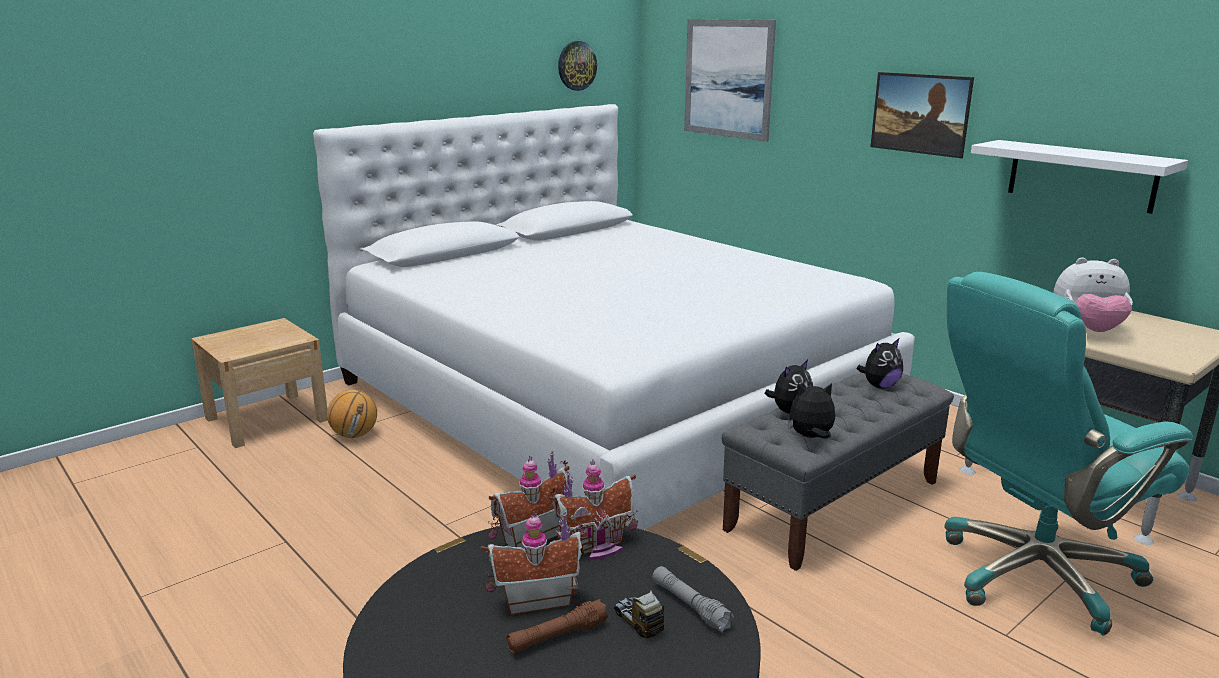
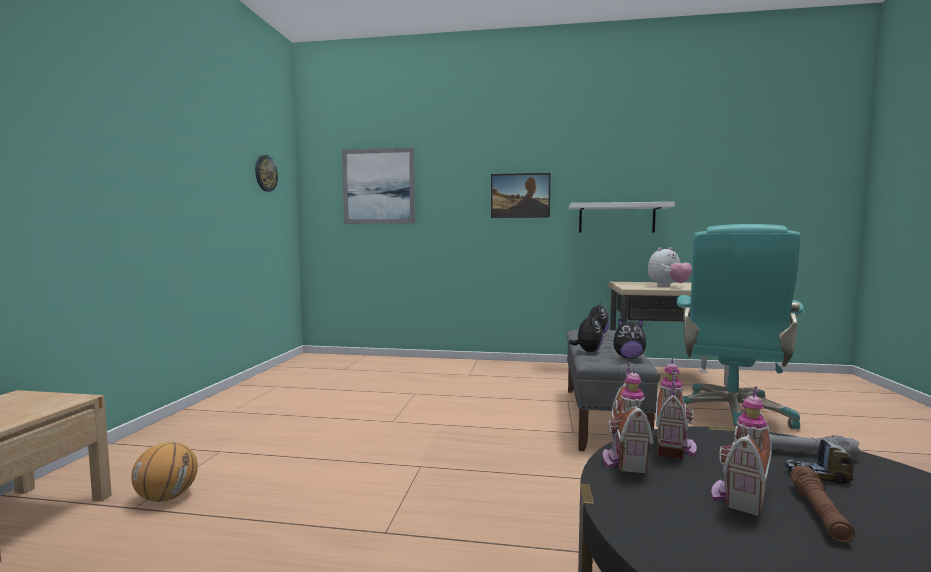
camera: 40 degrees left, 15 degrees down
(609, 398) = (377, 405): white bed -> none
(811, 437) = (628, 357): plush toy -> plush toy turned 135 degrees counterclockwise

